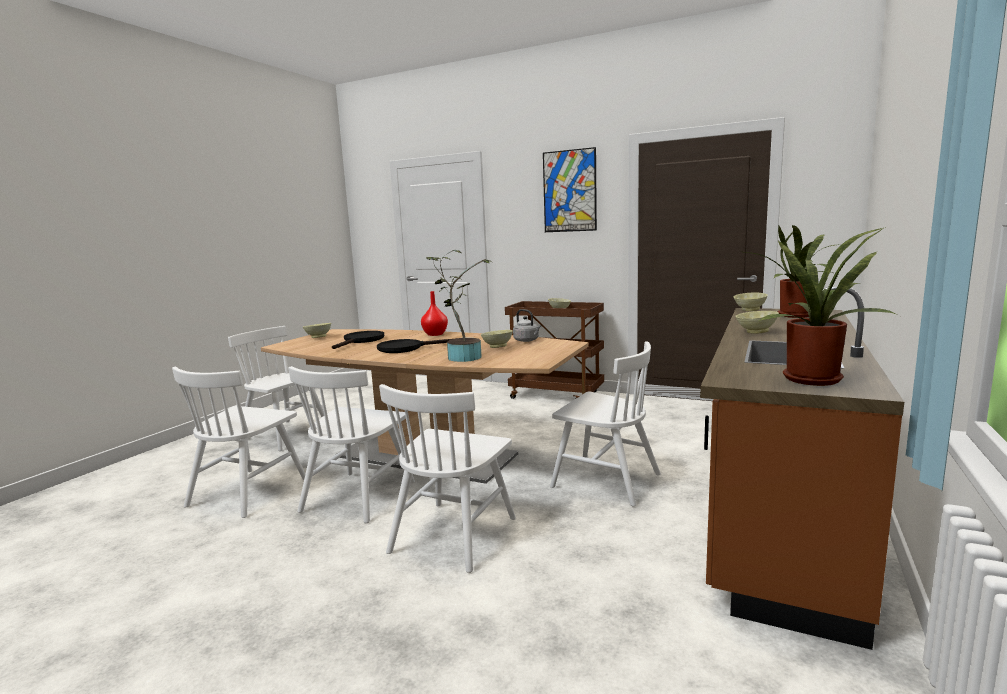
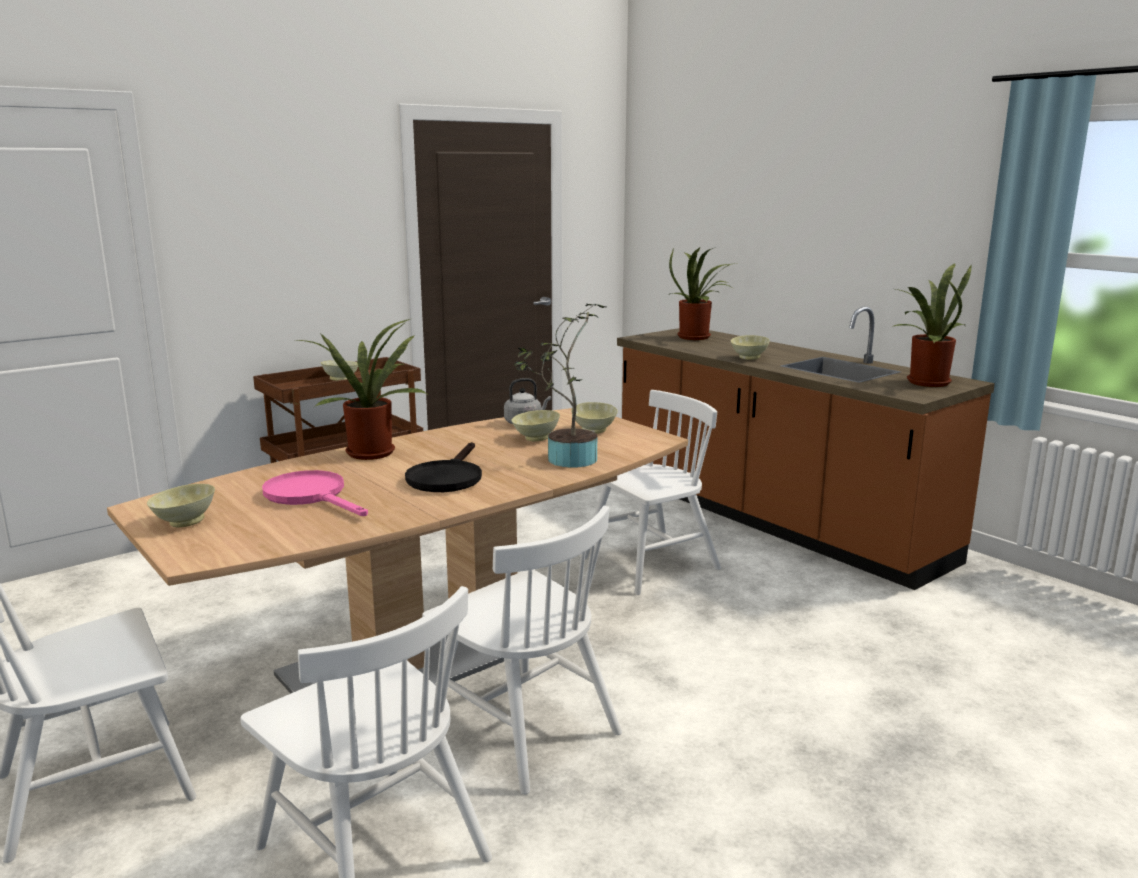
camera: 65 degrees left, 5 degrees up
(361, 341) = (311, 496): black frying pan -> pink frying pan
(435, 334) = (371, 452): red vase -> potted plant
(453, 534) = (702, 676): white chair -> none
(569, 191) = (316, 183): picture -> none
(749, 310) = (640, 338): beige bowl -> beige bowl (593, 431)

